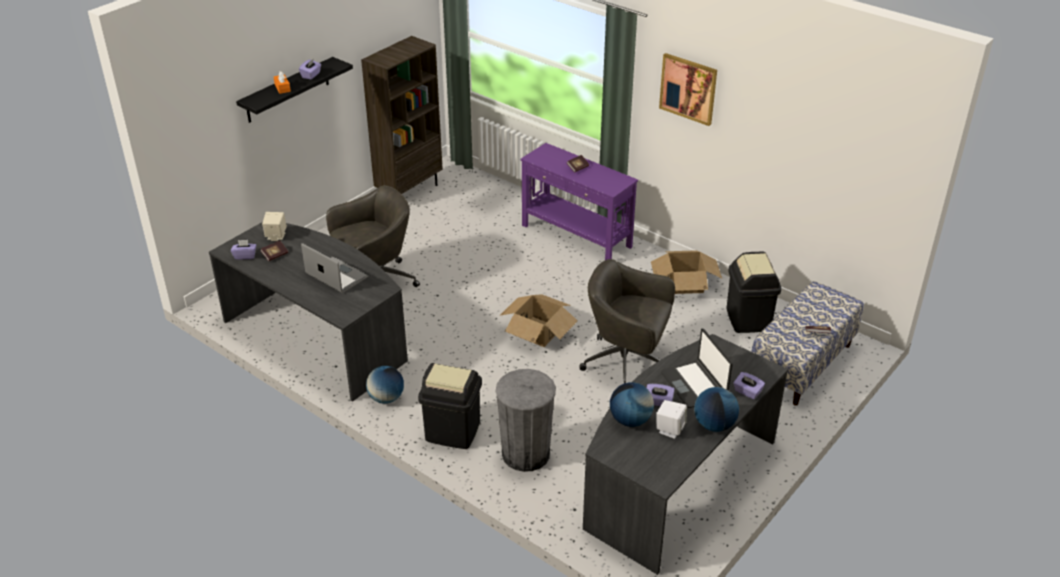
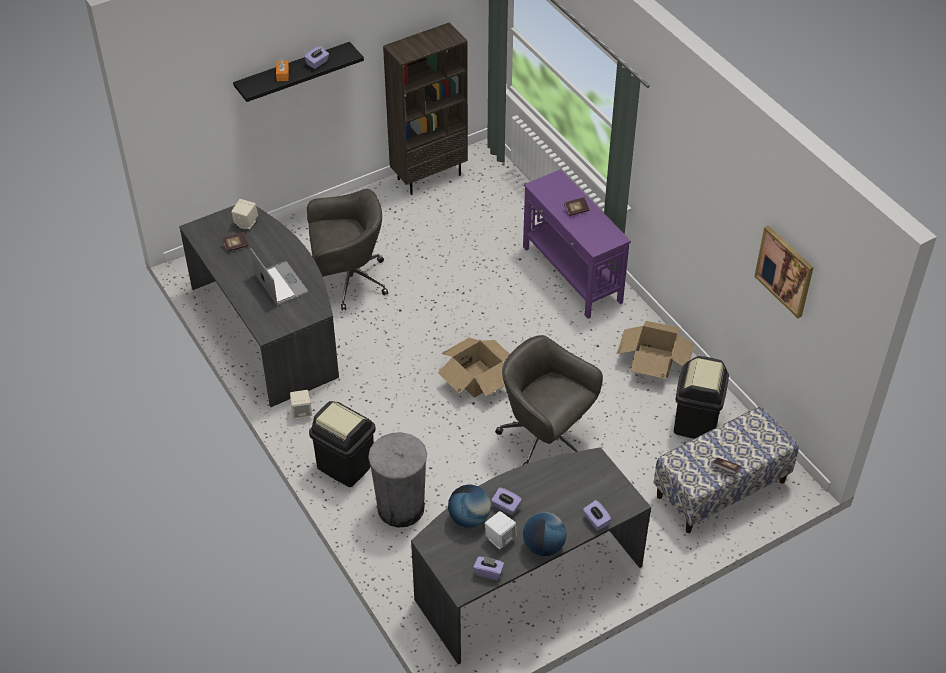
camera: 20 degrees right, 10 degrees up
(245, 256) = (209, 239): purple tissue box -> purple tissue box (488, 572)
(386, 398) = (302, 412): globe -> beige speaker
(688, 88) = (683, 169): picture -> picture (785, 271)
(694, 384) = (550, 498): laptop -> none

